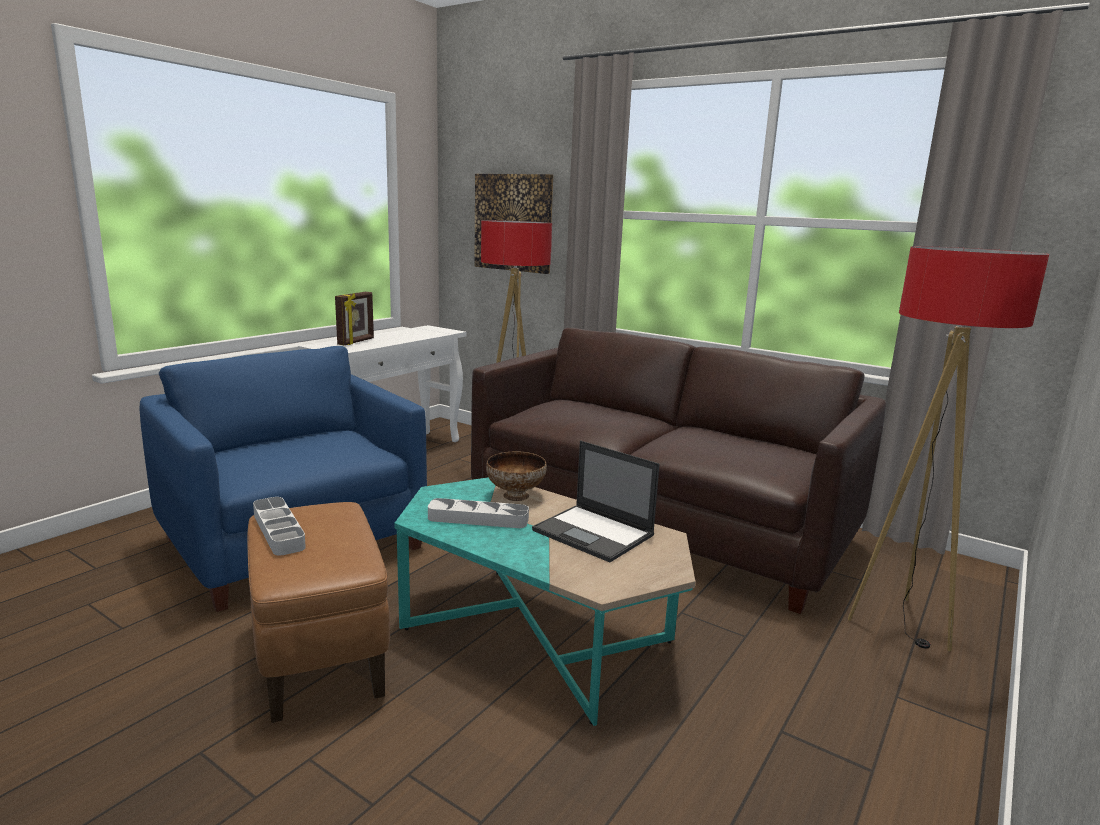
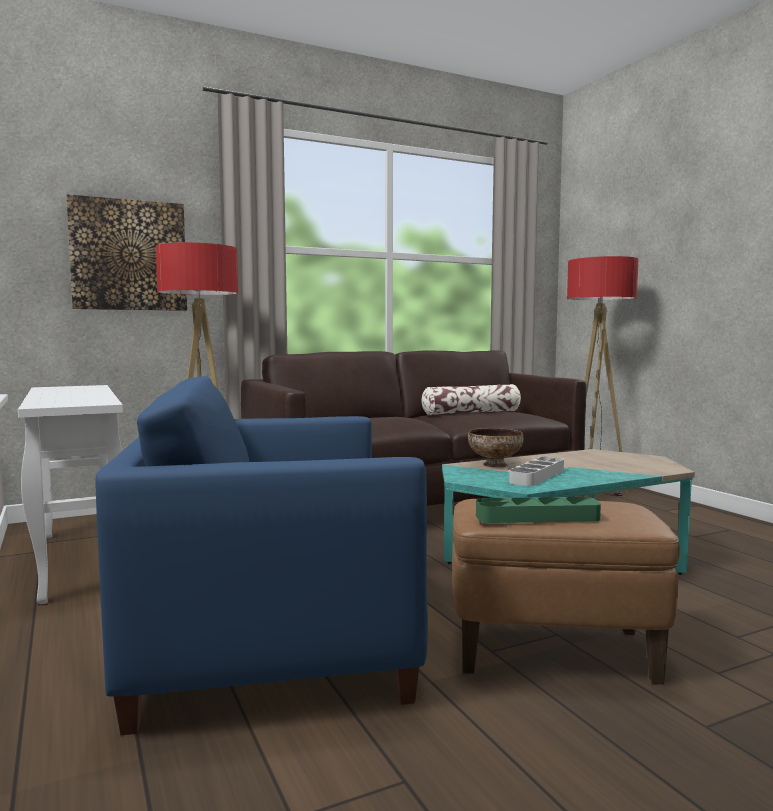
camera: 60 degrees left, 10 degrees down
(278, 530) = (537, 517): grey tray -> green tray
(356, 342) = (64, 399): picture frame -> none
(594, 533) = (583, 460): laptop -> none
(731, 441) = (471, 412): none -> pillow

